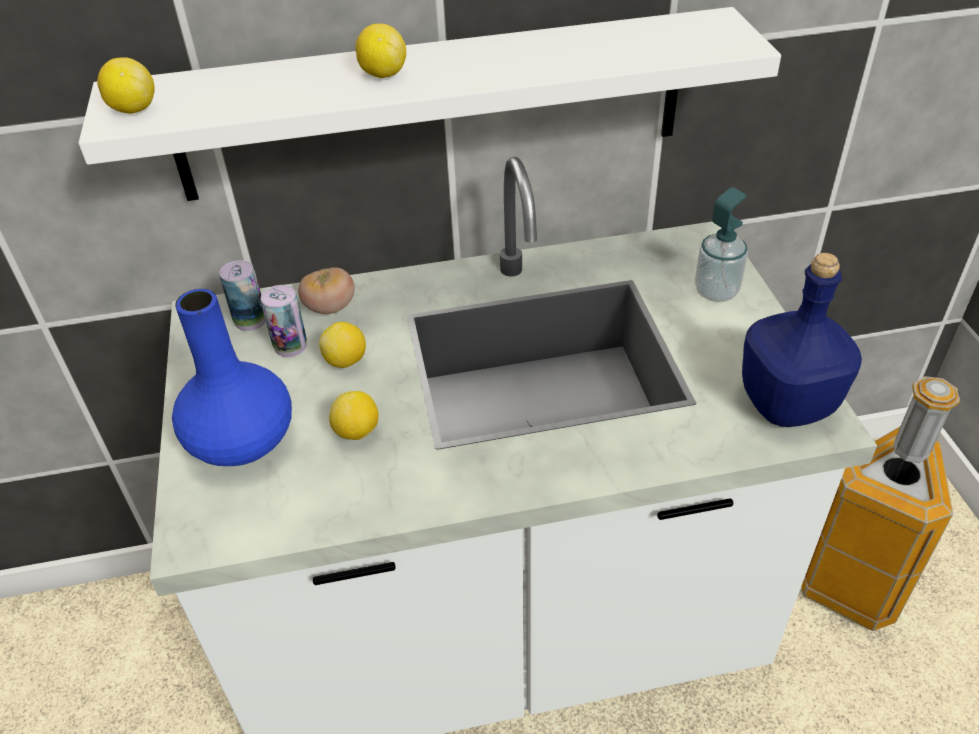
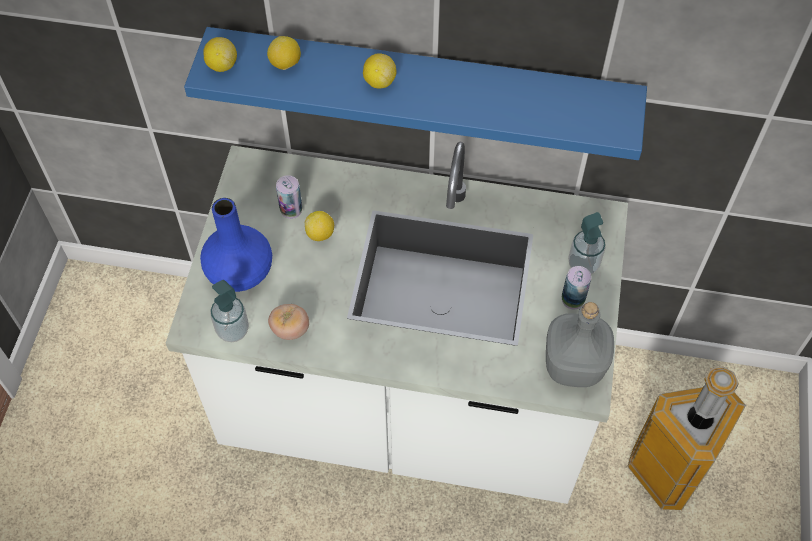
camera: 20 degrees right, 15 degrees up
(250, 321) = (274, 180): can -> can (572, 299)
(261, 522) = (233, 330): none -> soap dispenser
(330, 308) = (326, 187): tomato -> tomato (290, 329)
(357, 432) = (307, 289): lemon -> lemon (285, 64)
(432, 106) = (422, 87): white shelf -> blue shelf
(788, 403) = (574, 366): blue bottle -> grey bottle

